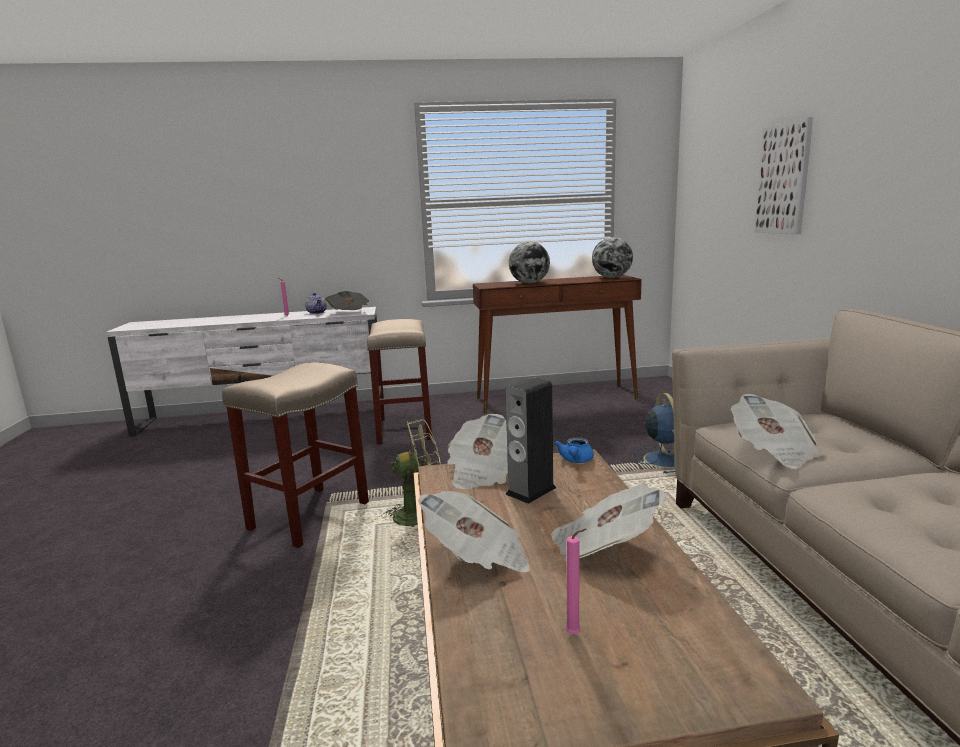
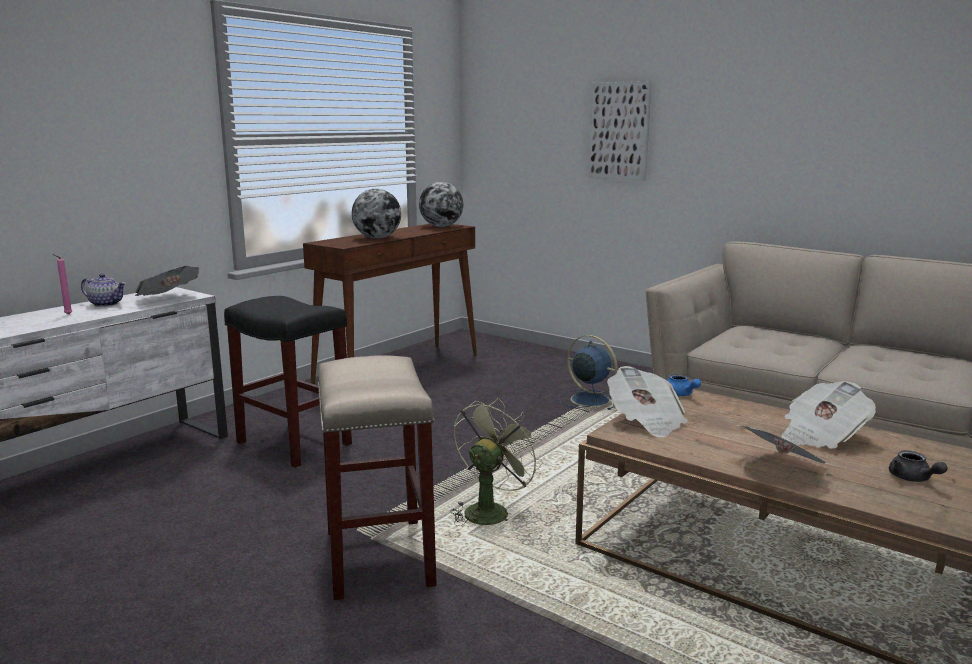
camera: 45 degrees left, 0 degrees up
(405, 429) = (295, 443): beige stool -> black stool
(531, 491) = (706, 422): speaker -> none
(575, 634) = (913, 479): pink candle -> grey teapot
(773, 451) = (775, 354): newspaper -> none

